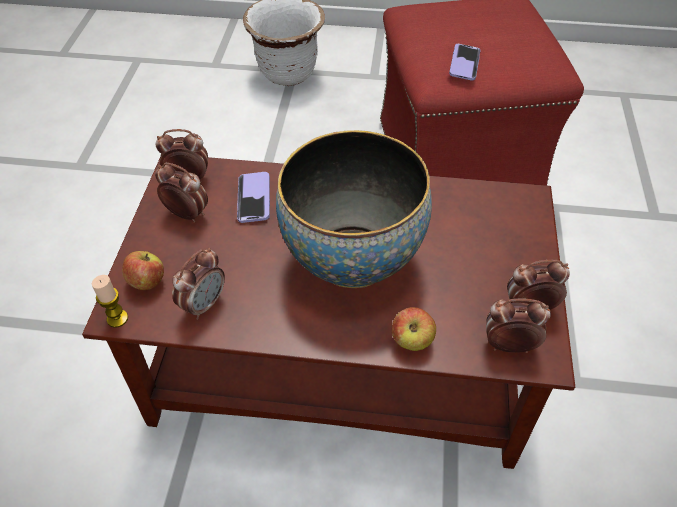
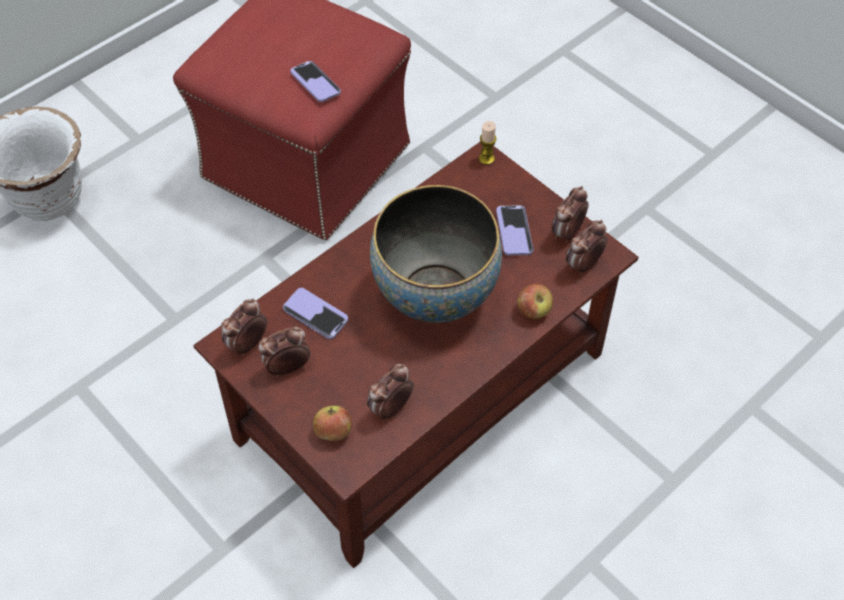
camera: 50 degrees left, 5 degrees up
(117, 318) = (352, 469): candle -> candle (486, 158)
(204, 304) = (390, 408): alarm clock -> alarm clock turned 120 degrees counterclockwise
(481, 268) = (514, 231): none -> phone

